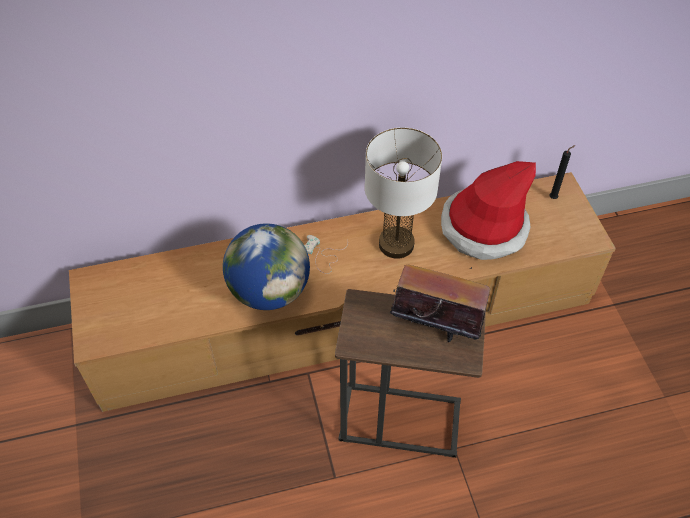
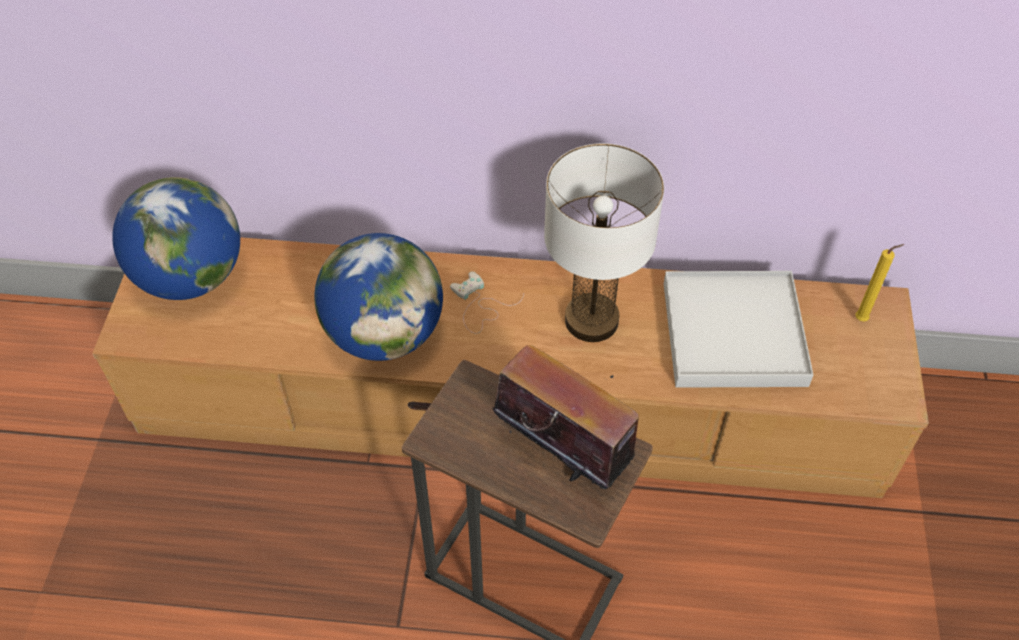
camera: 20 degrees right, 0 degrees up
(120, 292) = (191, 277): none -> globe
(483, 227) = (733, 333): hat -> white tray
(554, 197) = (863, 319): black candle -> yellow candle

